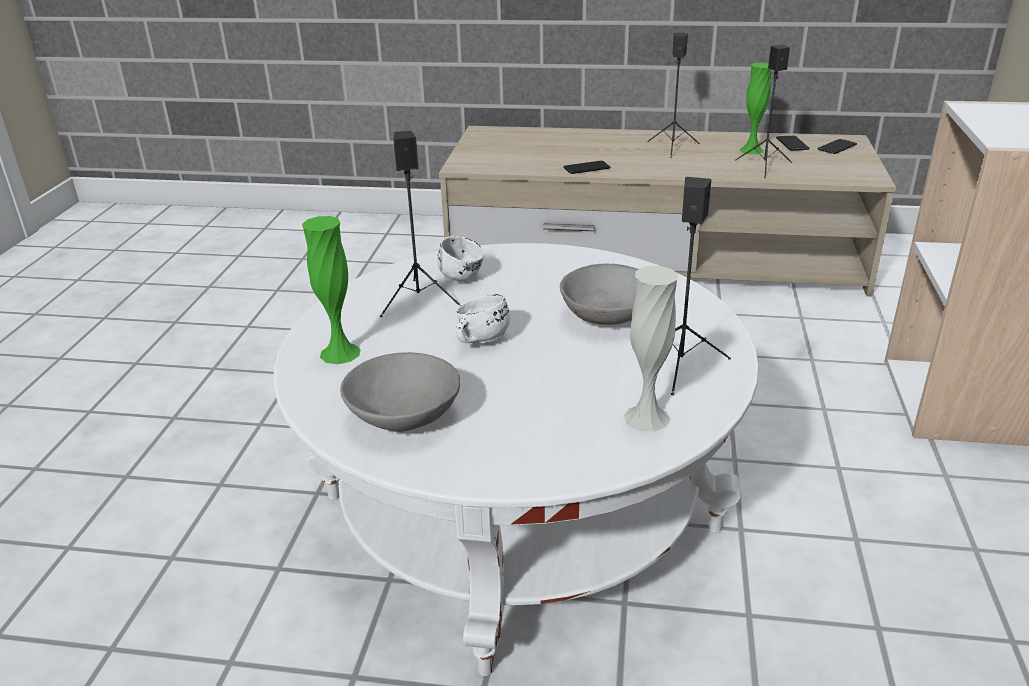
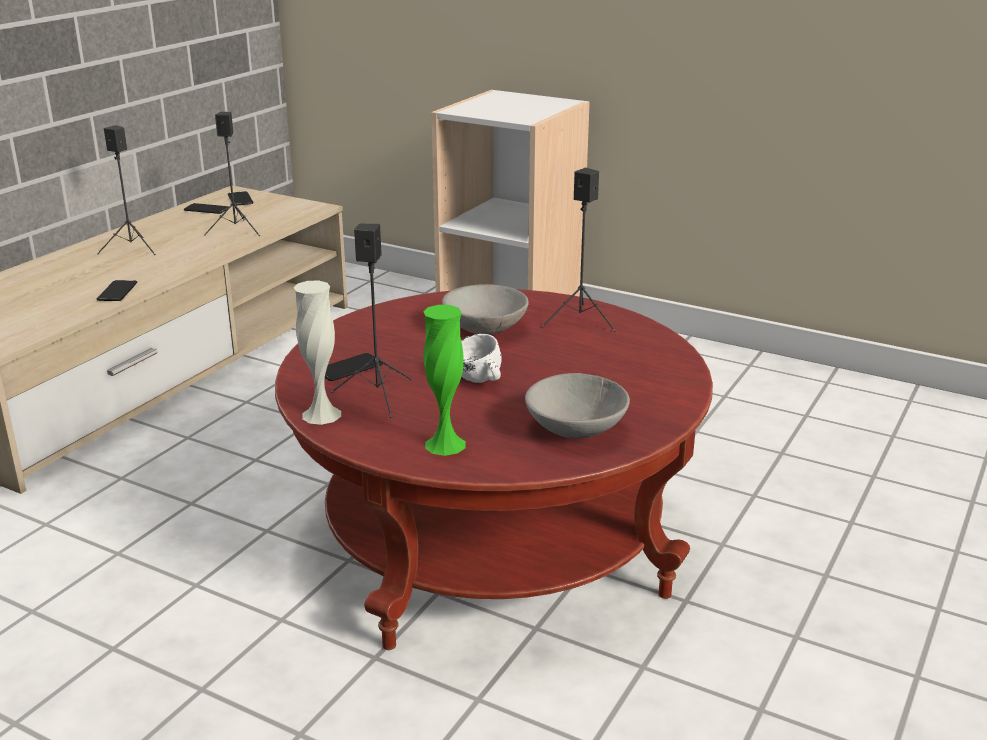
camera: 70 degrees left, 5 degrees down
(465, 275) = (349, 368): white mug -> phone
(519, 511) = (493, 538): white coffee table -> red coffee table
(646, 417) = (637, 345): white vase -> white vase (321, 414)
(751, 150) = (193, 225): green vase -> none

